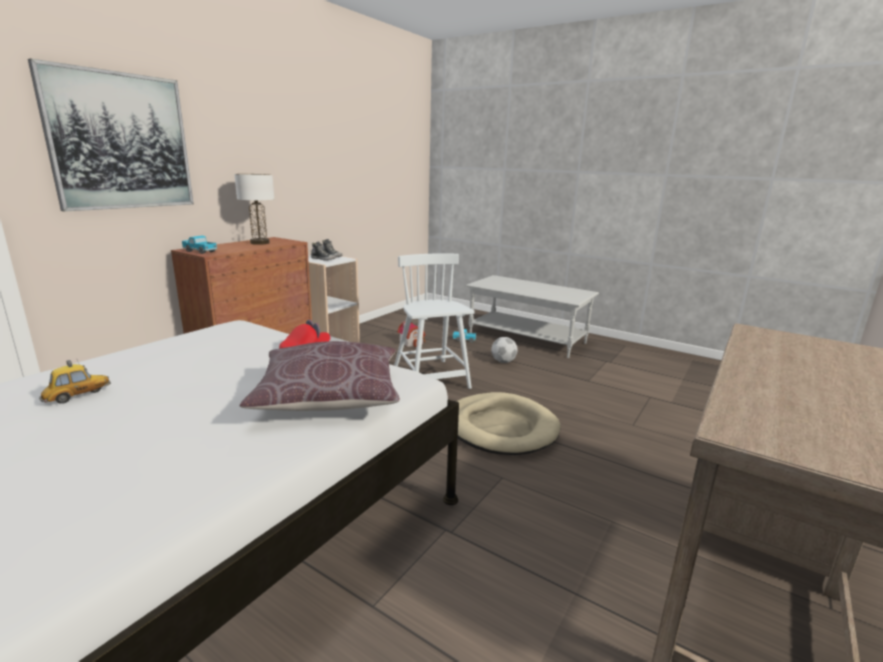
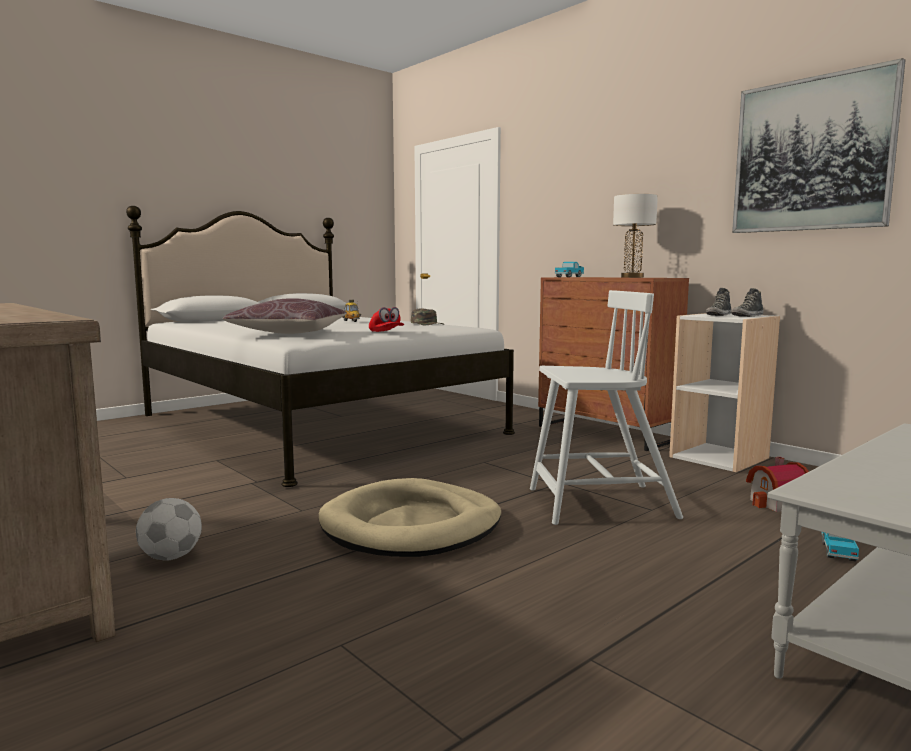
camera: 105 degrees right, 10 degrees down
(120, 141) = (565, 181): picture -> picture (811, 155)
(178, 344) = (427, 324): none -> green cap
(503, 362) = (700, 572): football -> football (170, 557)

